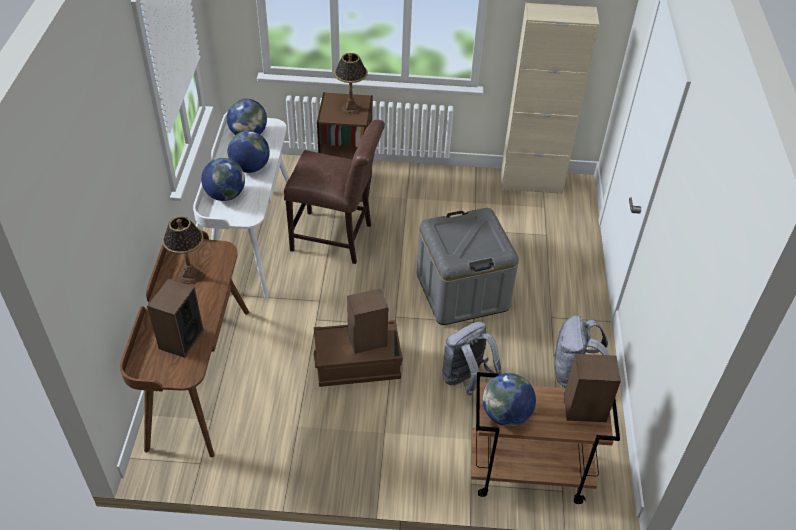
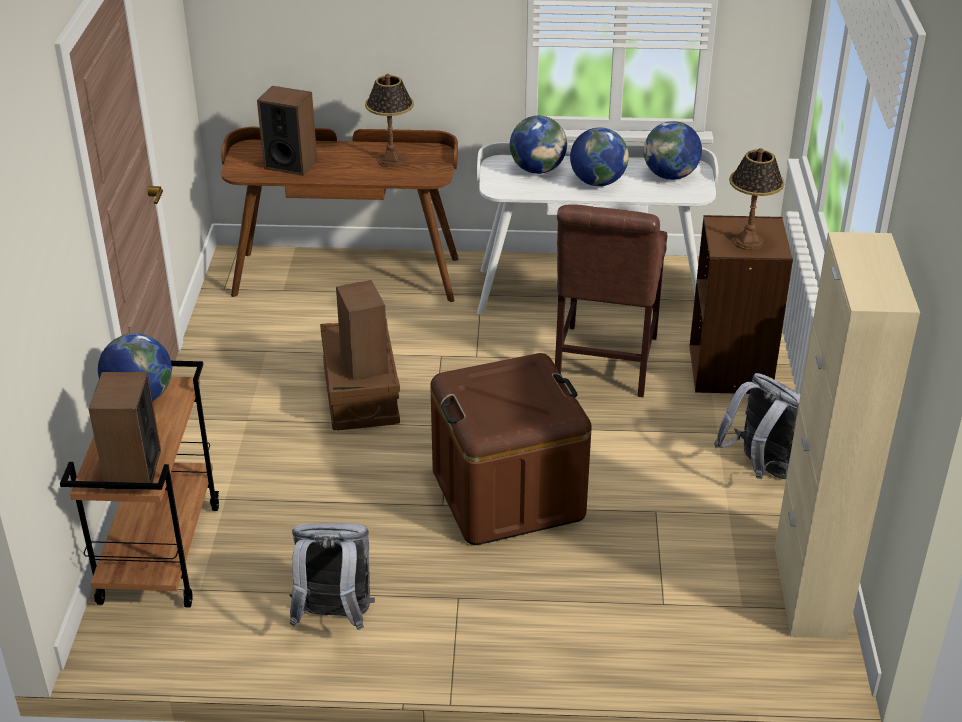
camera: 90 degrees right, 10 degrees down
(462, 291) = (508, 494): grey storage box -> brown storage box
(466, 379) = (329, 495): grey backpack -> grey backpack (760, 468)

